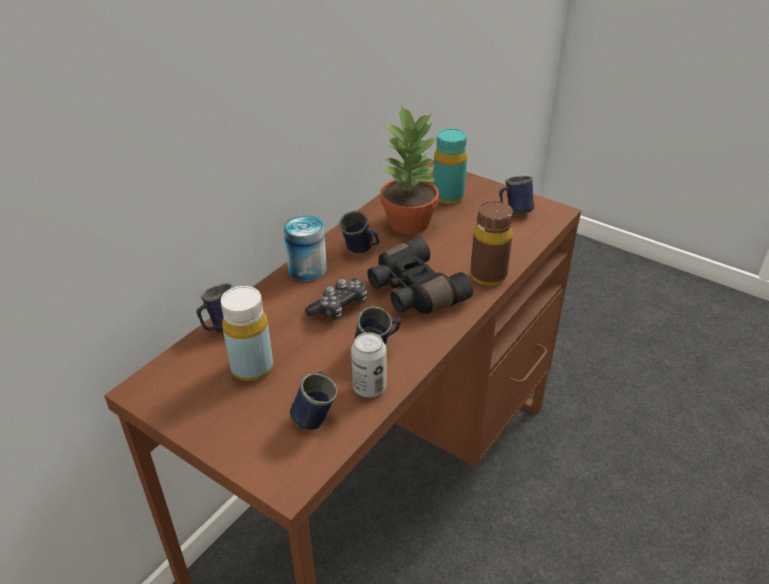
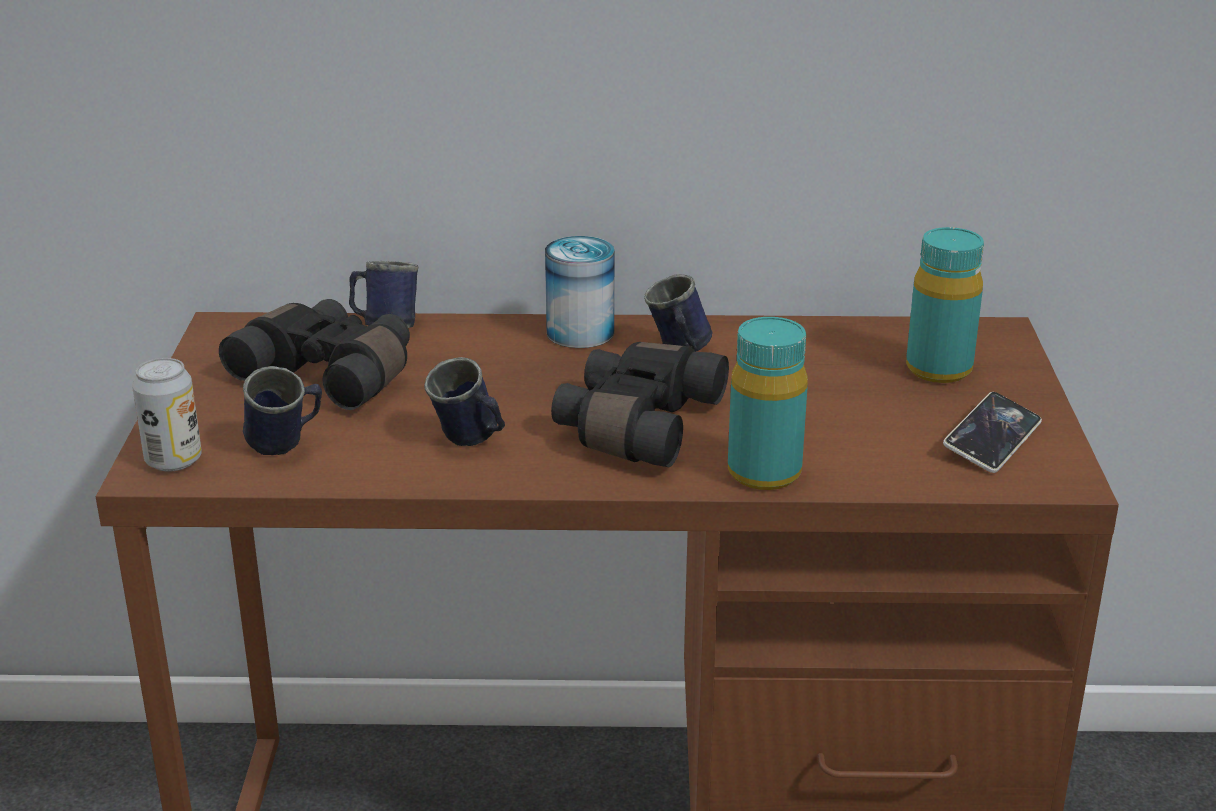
camera: 55 degrees right, 10 degrees down
(252, 368) = (331, 373): yellow bottle -> black binoculars
(339, 307) = (525, 384): game controller -> none
(369, 387) = (380, 464): can -> can (173, 460)
(409, 222) = (812, 363): potted plant -> none
(488, 276) = (764, 473): brown bottle -> turquoise bottle
(513, 212) = (992, 439): blue mug -> phone

